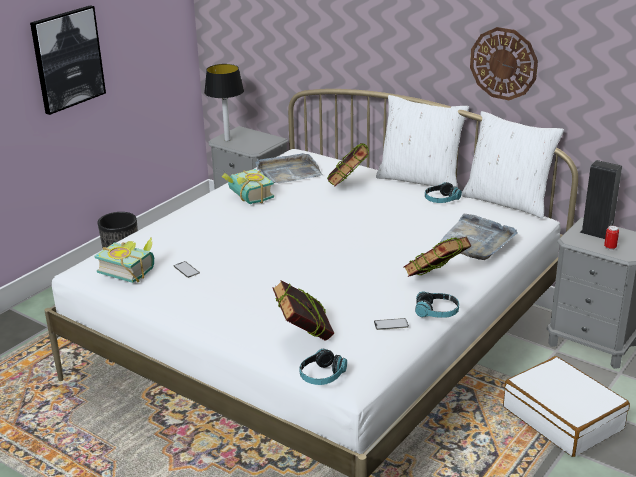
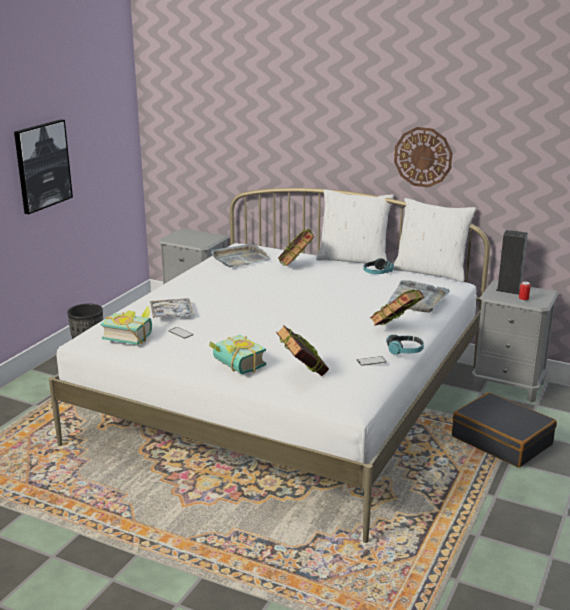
camera: 10 degrees left, 5 degrees down
(185, 242) = (171, 313): none -> tray
(227, 140) = (175, 238): table lamp -> none
(247, 197) = (212, 278): book -> book (235, 366)
(322, 375) = (328, 401): headphones -> none
(563, 418) = (502, 440): white suitcase -> black suitcase

